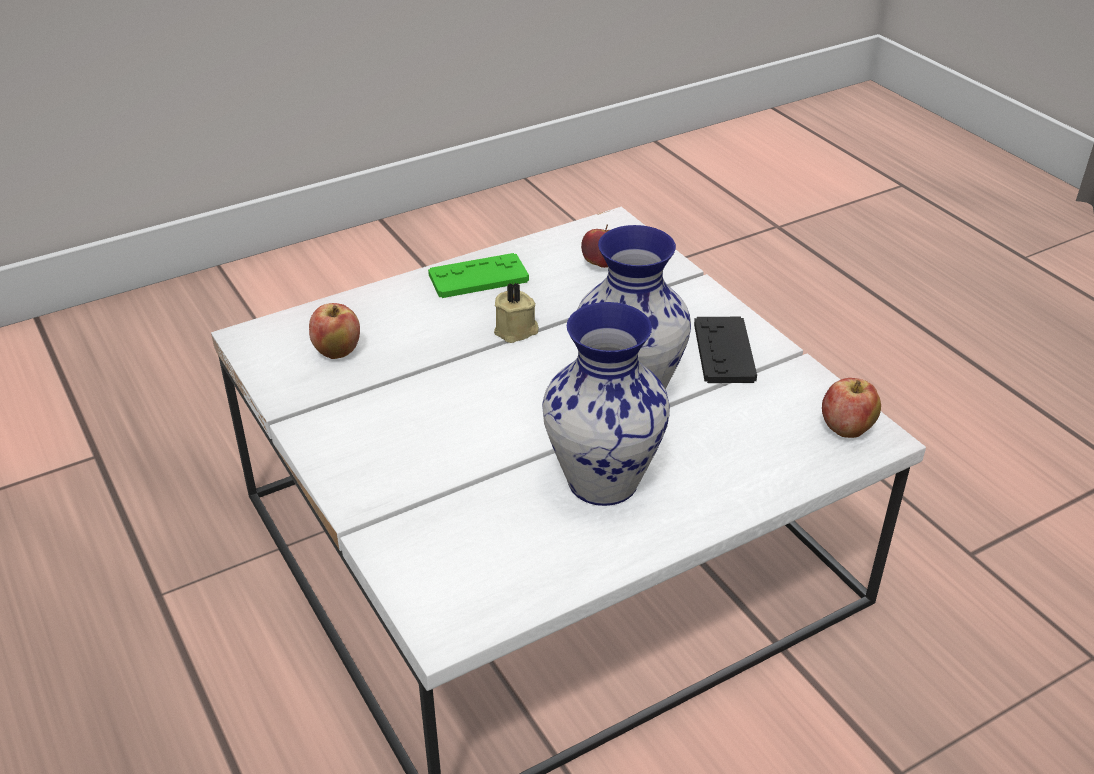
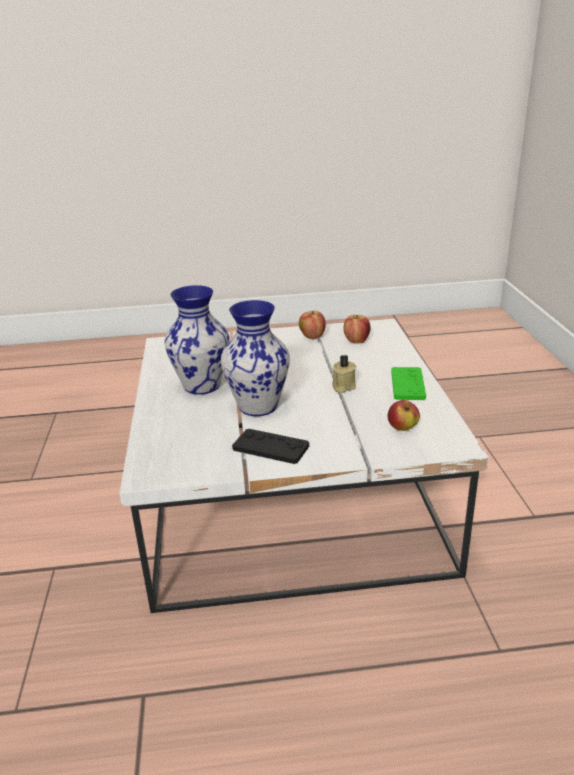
camera: 115 degrees right, 10 degrees down
(846, 430) = (162, 467): apple -> apple (312, 337)

